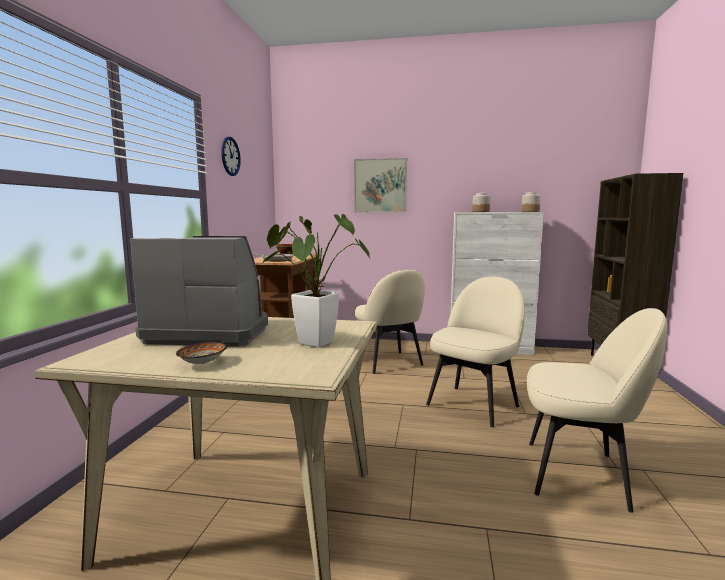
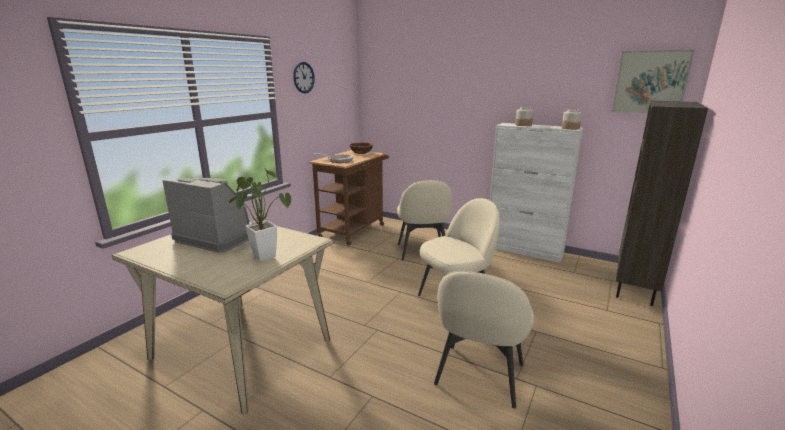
camera: 20 degrees right, 10 degrees up
(201, 363) = (185, 264): bowl -> none
(380, 186) = (440, 94): picture -> picture (650, 82)
(579, 474) = (479, 376): beige chair -> beige chair turned 75 degrees clockwise

